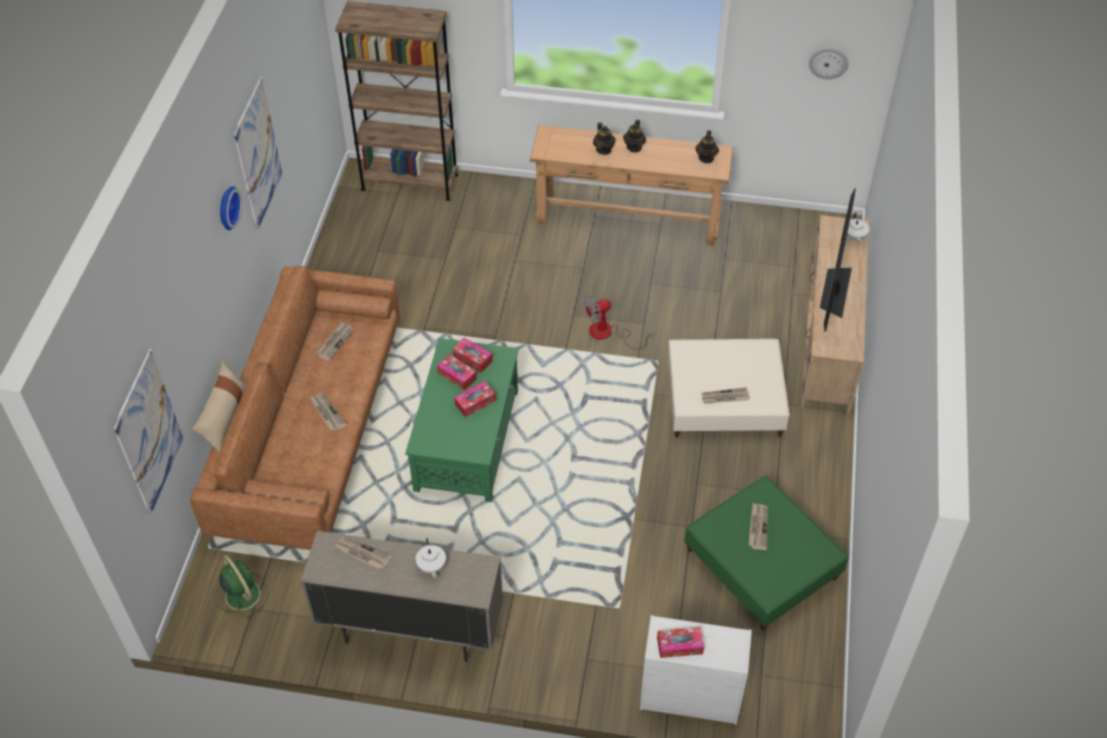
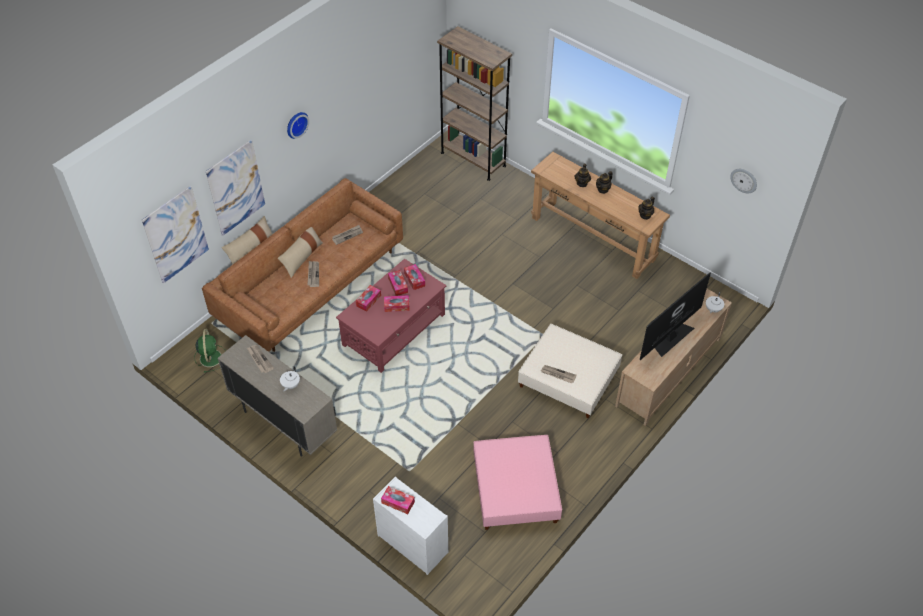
camera: 30 degrees right, 0 degrees up
(258, 154) = (340, 100): picture -> picture (236, 188)
(294, 398) = (302, 257): none -> beige pillow
(433, 412) = (368, 300): none -> tissue box
(467, 439) = (394, 329): green coffee table -> red coffee table
(608, 334) = (526, 304): fan -> none
(758, 527) = (517, 463): newspaper -> none
(762, 564) = (515, 490): green ottoman -> pink ottoman

